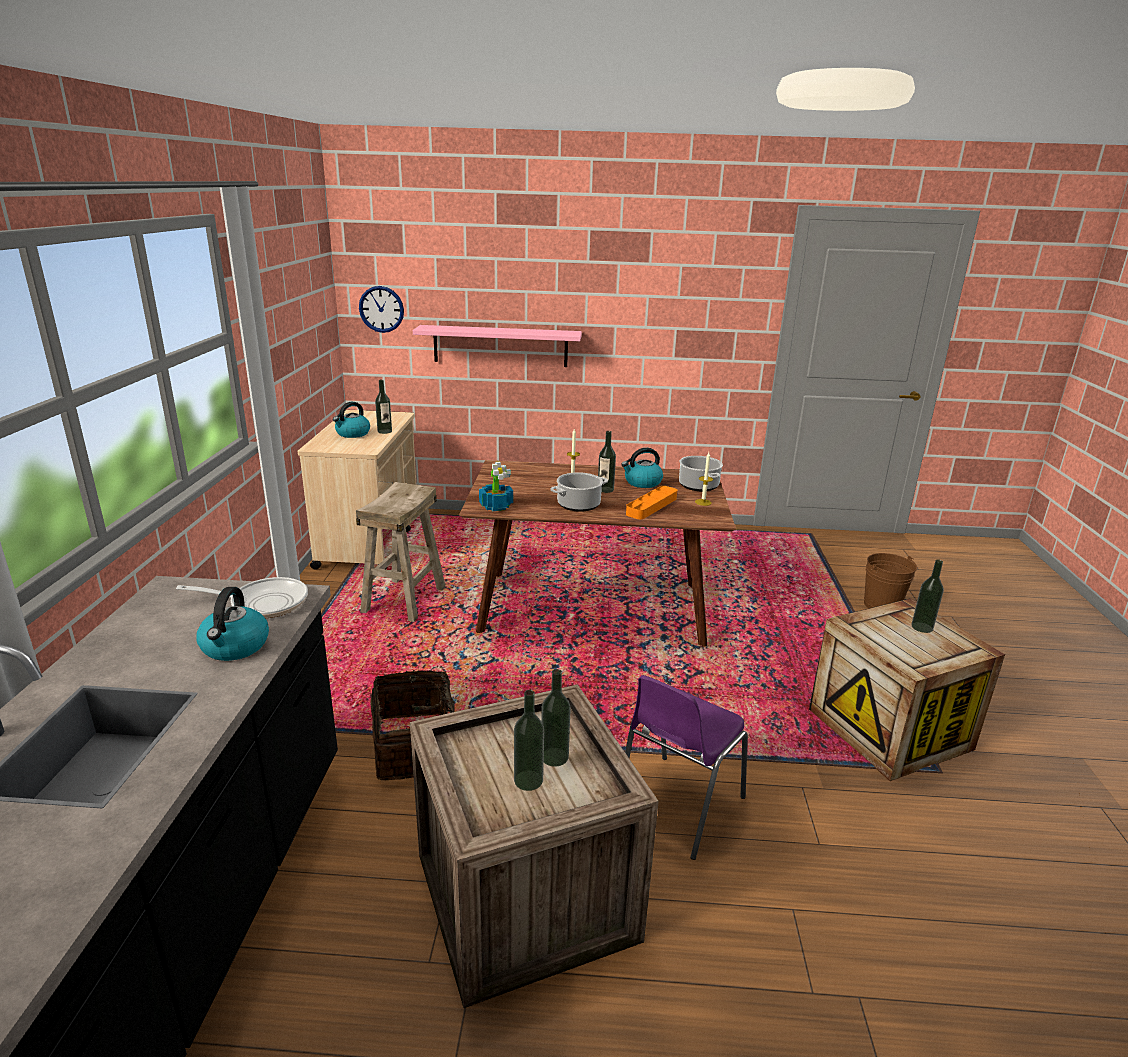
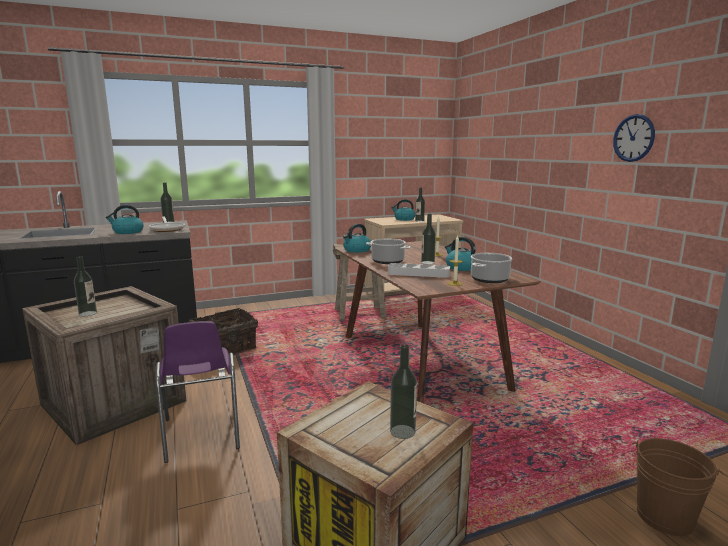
camera: 65 degrees right, 10 degrees down
(381, 309) = (467, 152): wall clock -> wall clock (633, 138)
(496, 506) = (356, 250): potted plant -> kettle
(500, 346) = (517, 178): pink shelf -> none
(554, 757) = (109, 315): bottle -> bottle (168, 222)
(651, 506) = (418, 274): orange tray -> grey tray
(676, 807) = (201, 435): purple chair -> purple chair turned 120 degrees counterclockwise

